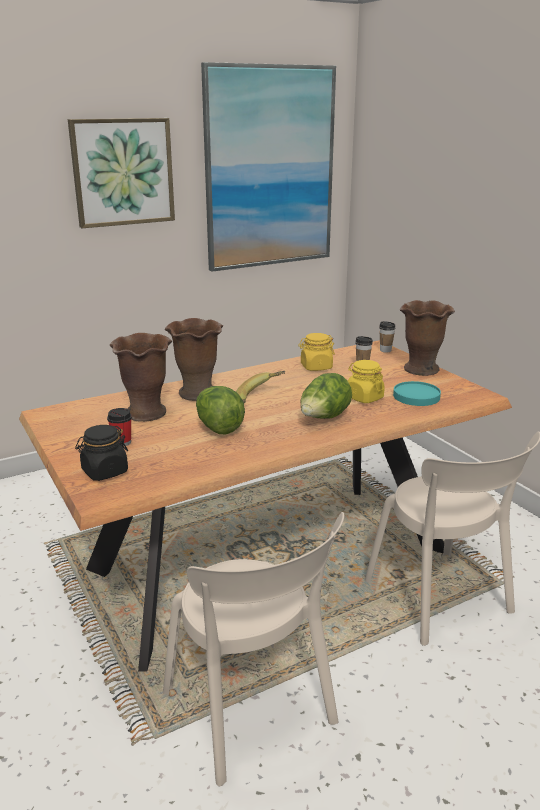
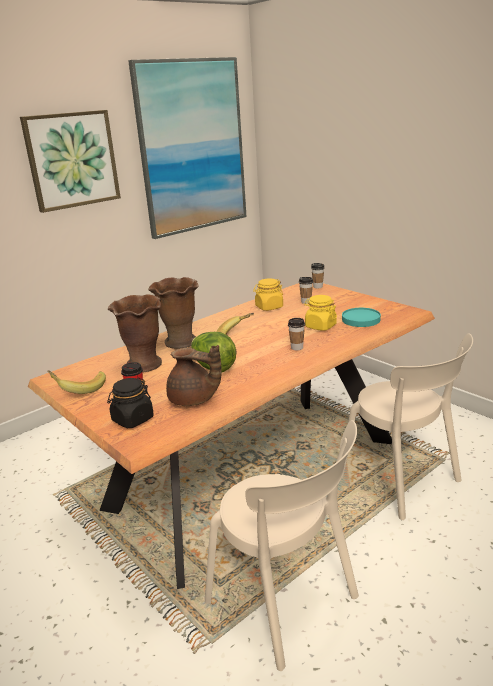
camera: 10 degrees left, 0 degrees up
(66, 429) = (79, 389): none -> banana
(179, 461) = (193, 400): none -> brown teapot
(324, 419) = (297, 348): lettuce -> cup
(420, 369) = (353, 298): brown vase -> none

